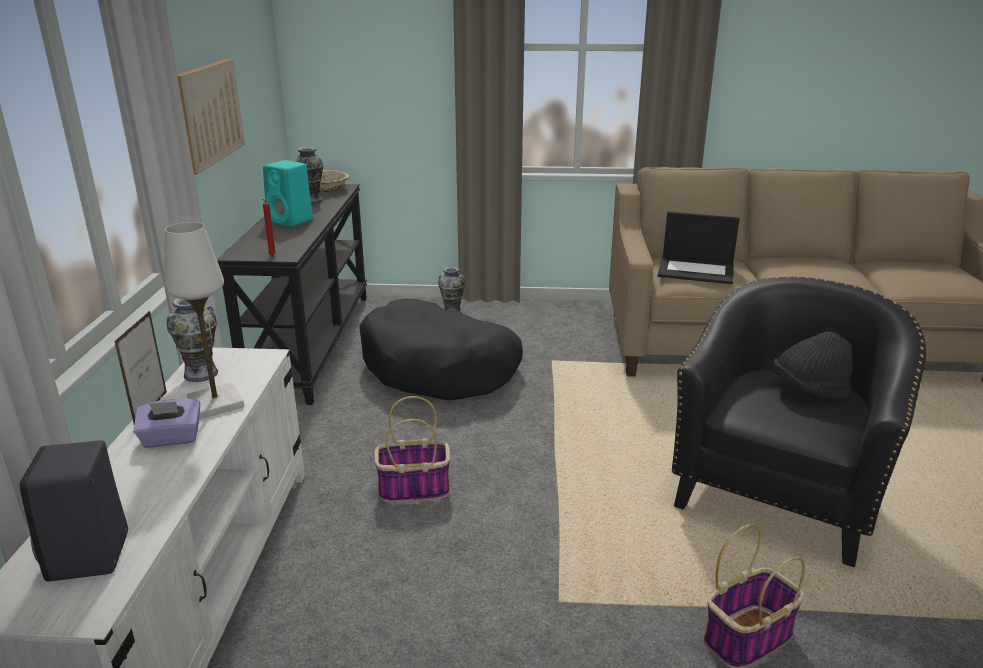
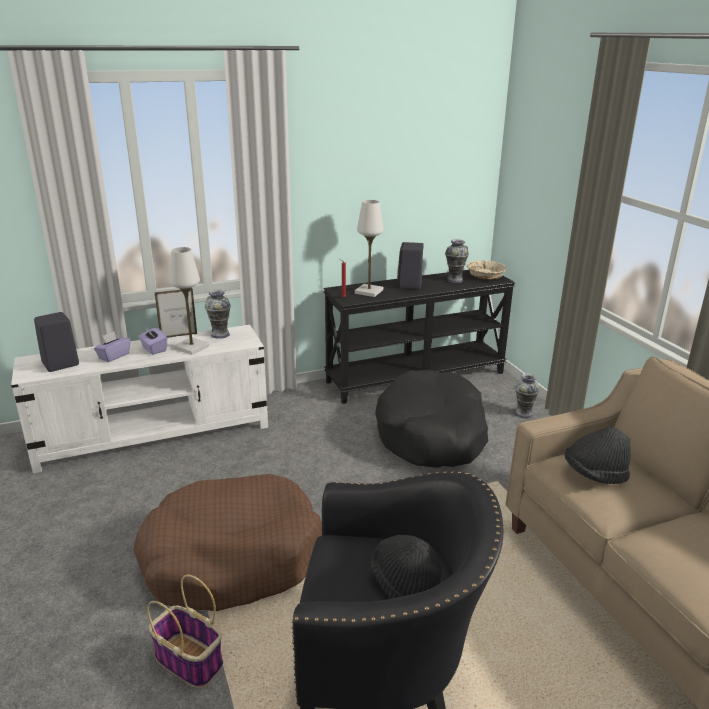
camera: 65 degrees right, 0 degrees up
(142, 484) = (114, 356): none -> purple tissue box
(207, 113) = (355, 198): picture -> none
(276, 241) = (369, 292): none -> white table lamp
(292, 221) = (409, 285): turquoise speaker -> black speaker
(413, 489) = (277, 468): basket -> none
(577, 566) = (232, 558): none -> brown dog bed
(697, 271) = (595, 474): laptop -> black hat

